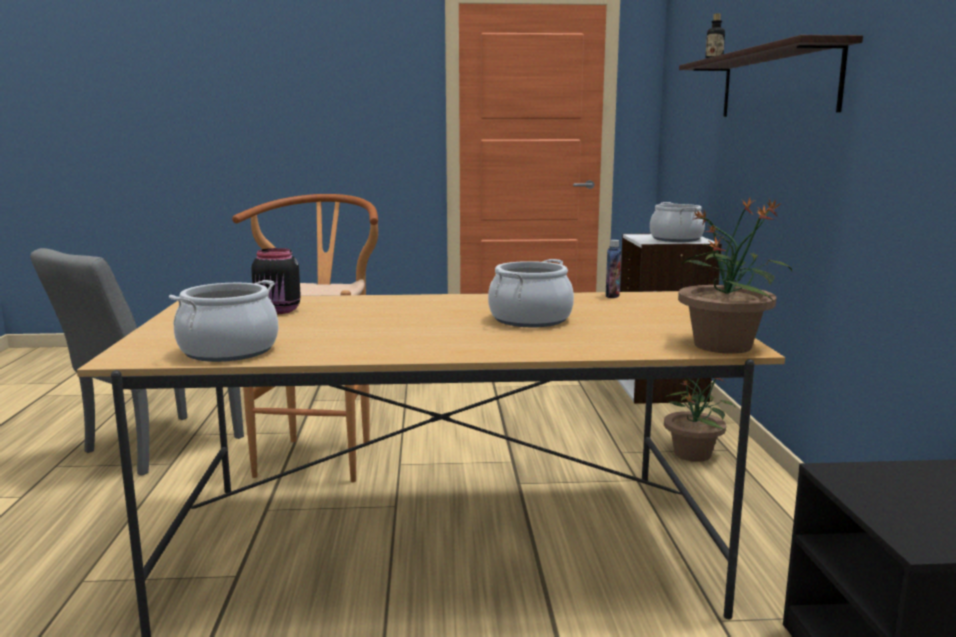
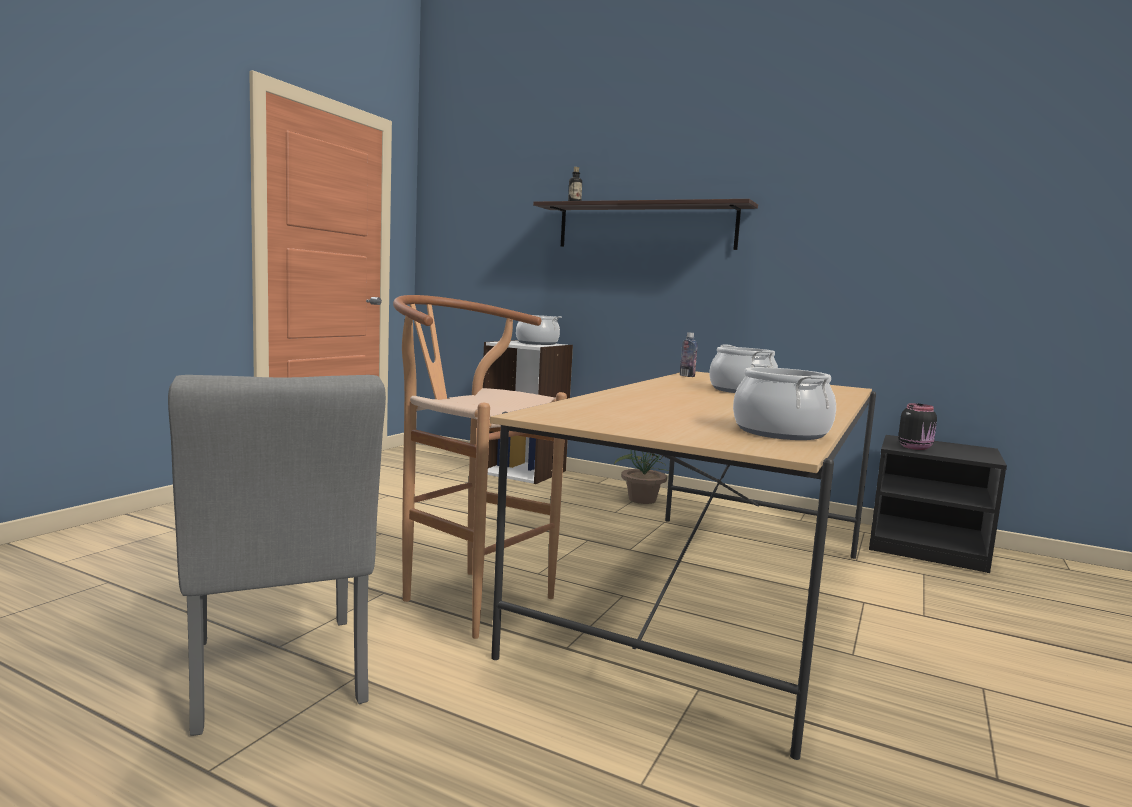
camera: 60 degrees left, 5 degrees down
(278, 311) = (628, 410): black jar -> black jar (915, 447)
(723, 345) = (841, 388): potted plant -> none

